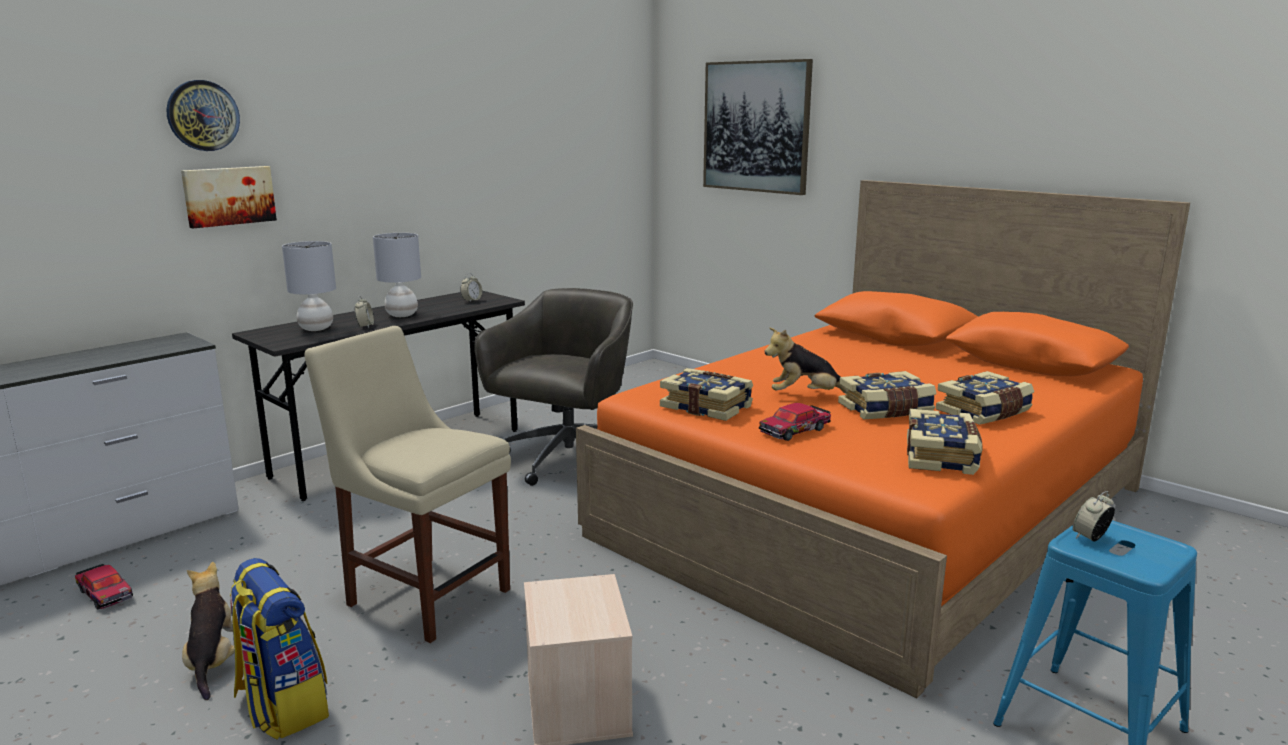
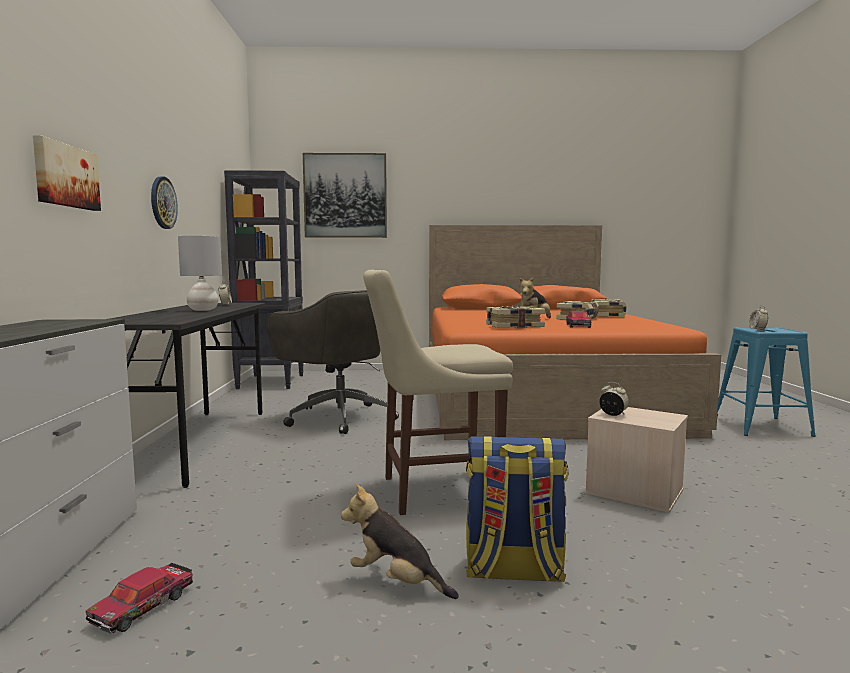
camera: 45 degrees left, 10 degrees down
(105, 593) = (143, 606): toy car -> toy car turned 120 degrees clockwise
(203, 115) = (48, 84): wall clock -> wall clock (162, 203)
(316, 329) = (159, 317): grey table lamp -> none
(365, 326) = (199, 314): alarm clock -> alarm clock (613, 414)
(566, 461) = (338, 417): grey office chair -> grey office chair turned 150 degrees clockwise
(625, 382) = (271, 381): none -> black bookcase
(942, 457) = (650, 323): book -> none

